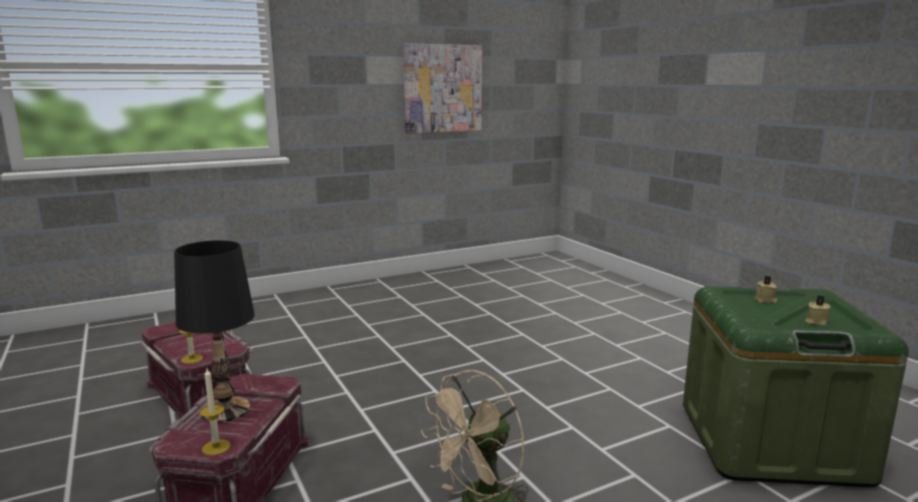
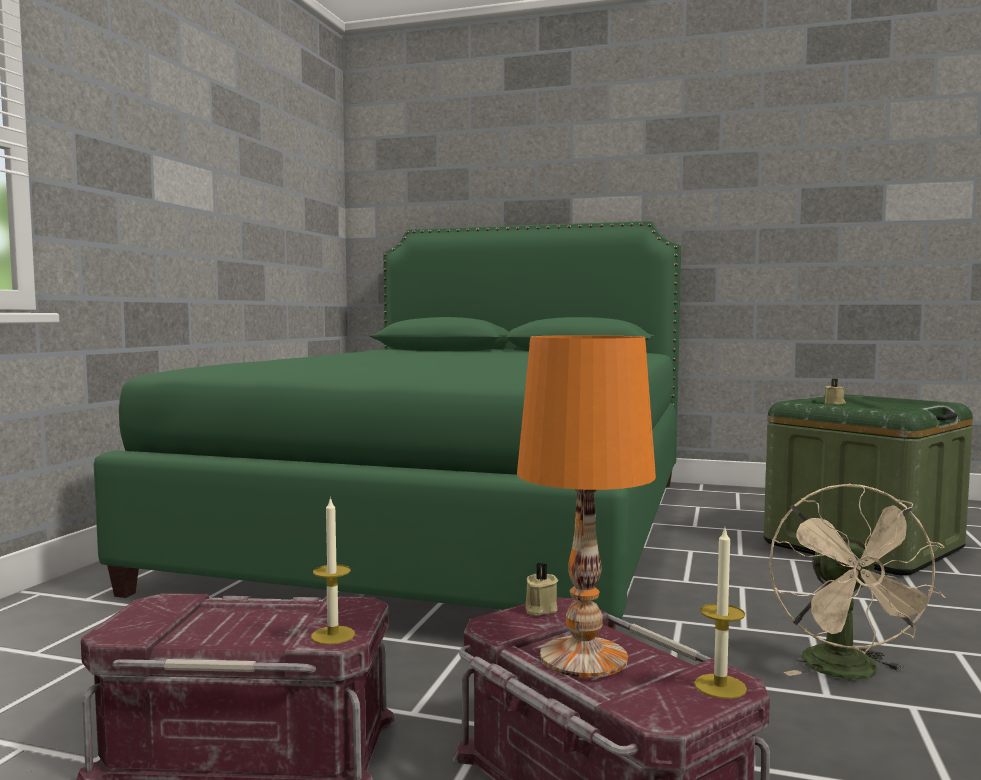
camera: 45 degrees left, 10 degrees down
(225, 410) = (584, 658): black table lamp -> orange table lamp
(442, 88) = (240, 223): picture -> none
(510, 318) = (460, 526): none -> green bed
(815, 322) = (902, 406): beige candle -> beige candle (539, 609)

